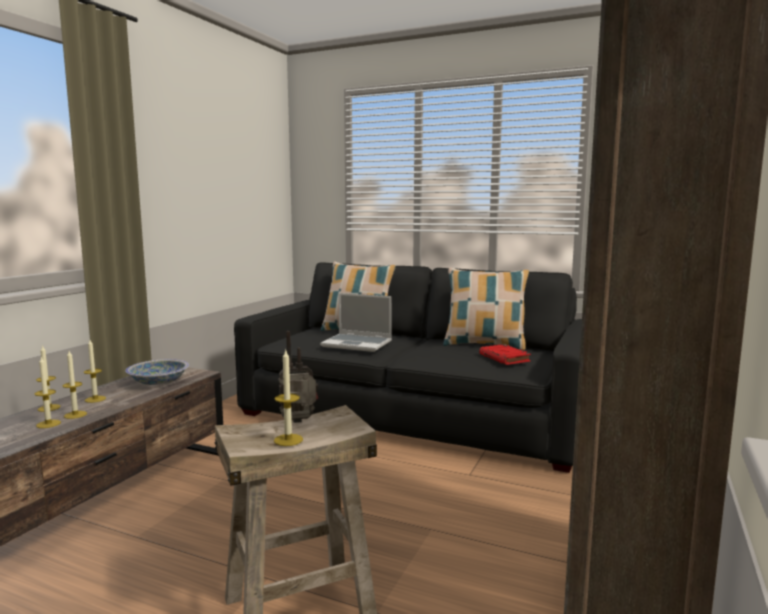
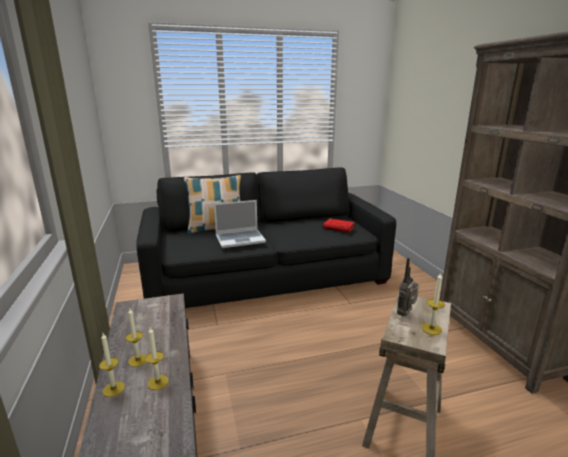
camera: 40 degrees left, 10 degrees up
(48, 424) = (155, 402): candle -> none
(159, 382) = (156, 321): bowl -> none
(484, 345) = (309, 220): pillow -> none

